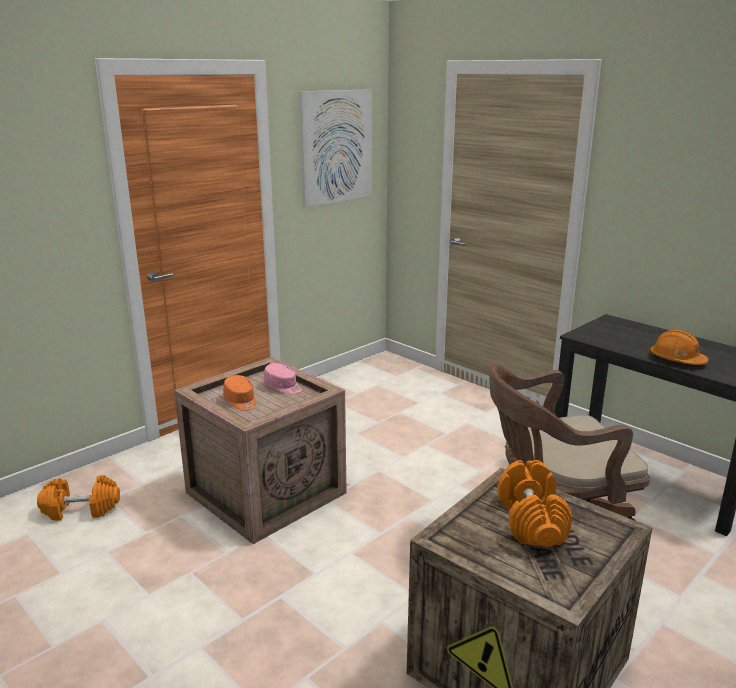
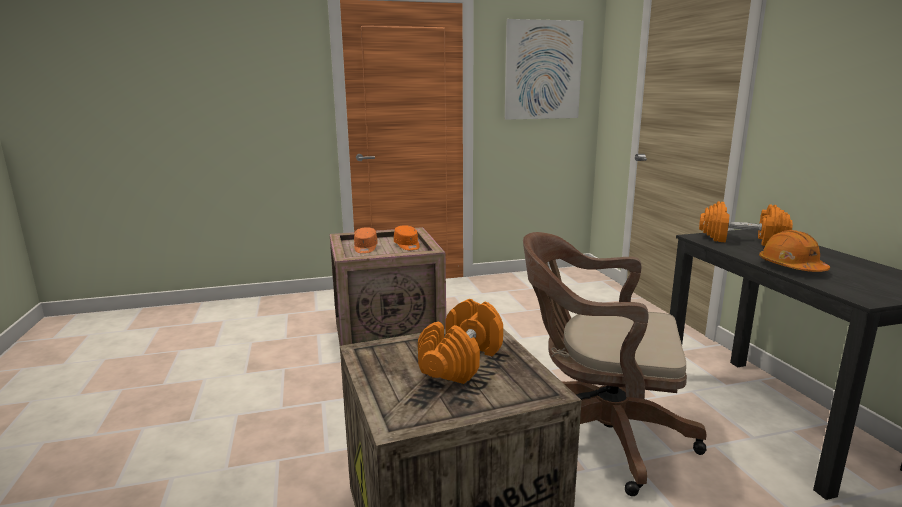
camera: 30 degrees right, 5 degrees down
(81, 510) = (265, 316): orange dumbbell -> orange dumbbell (741, 240)
(283, 387) = (407, 245): pink cap -> orange cap

